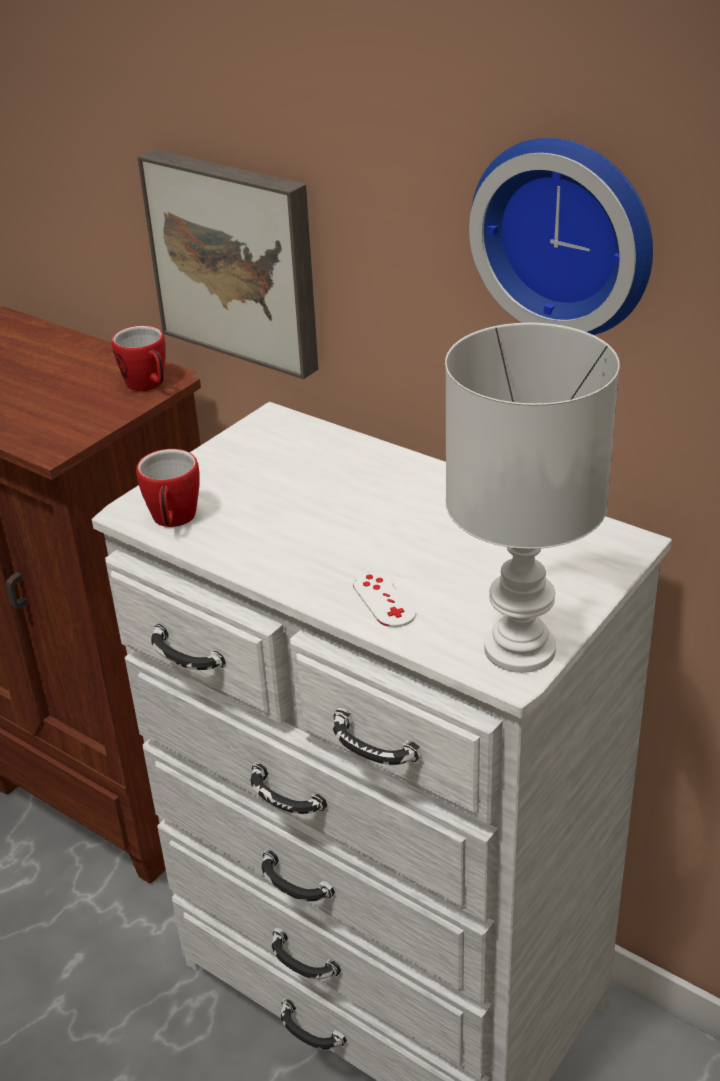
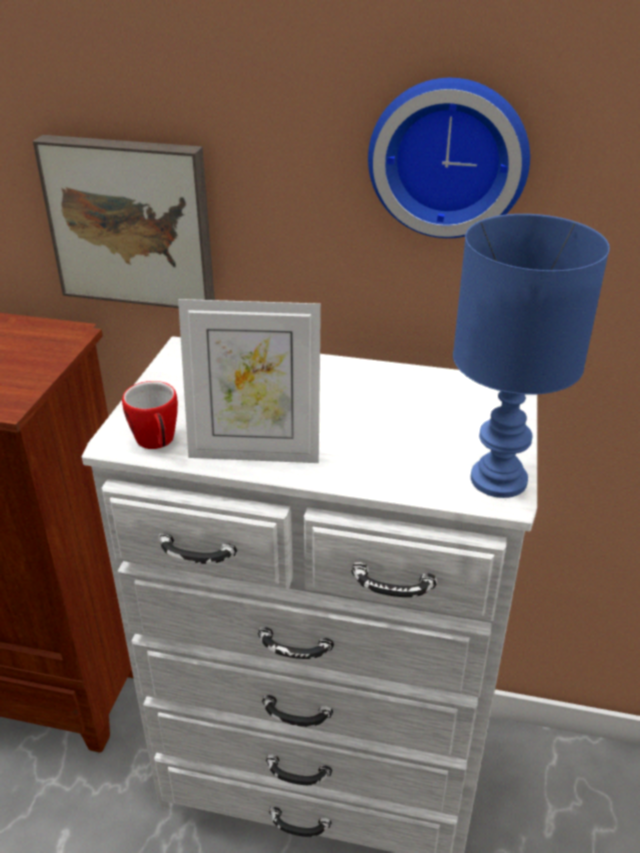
camera: 25 degrees left, 0 degrees up
(149, 386) = (61, 341): mug -> none
(267, 553) = (255, 452): none -> picture frame
(384, 599) = (372, 466): white game controller -> none
(519, 651) = (499, 481): white table lamp -> blue table lamp

